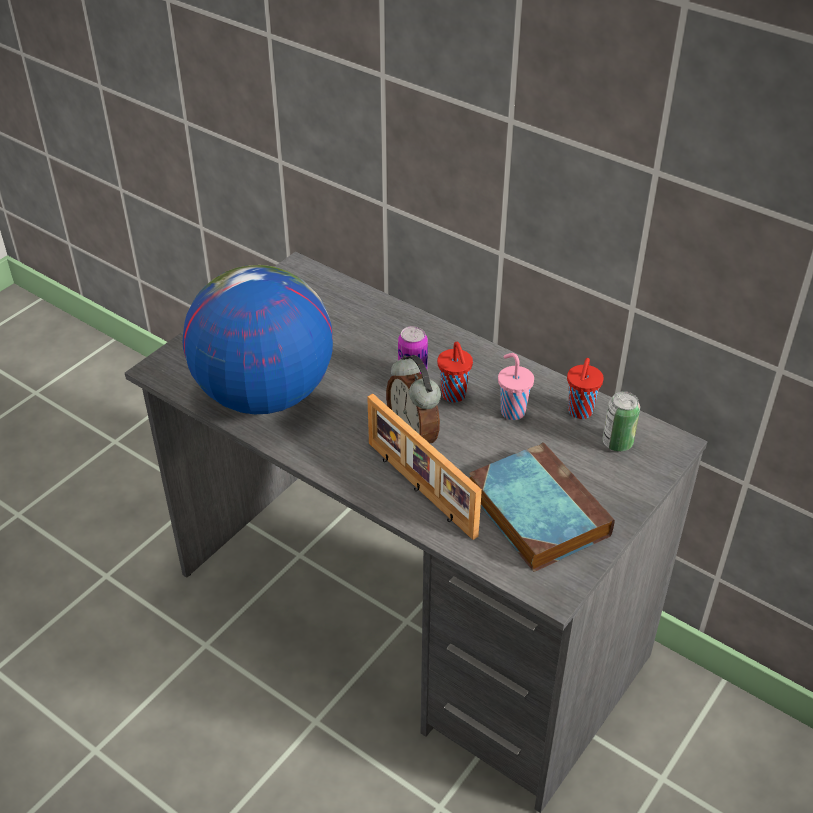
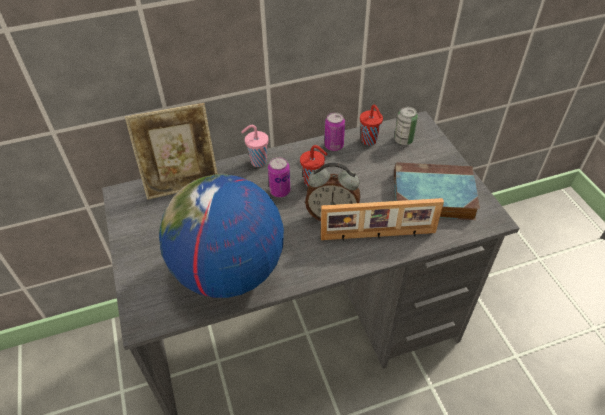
camera: 55 degrees left, 5 degrees up
(354, 298) = (182, 182): none -> picture frame
(512, 411) = (346, 165): pink cup -> pink cup (257, 162)
(535, 385) = (334, 146): none -> can

